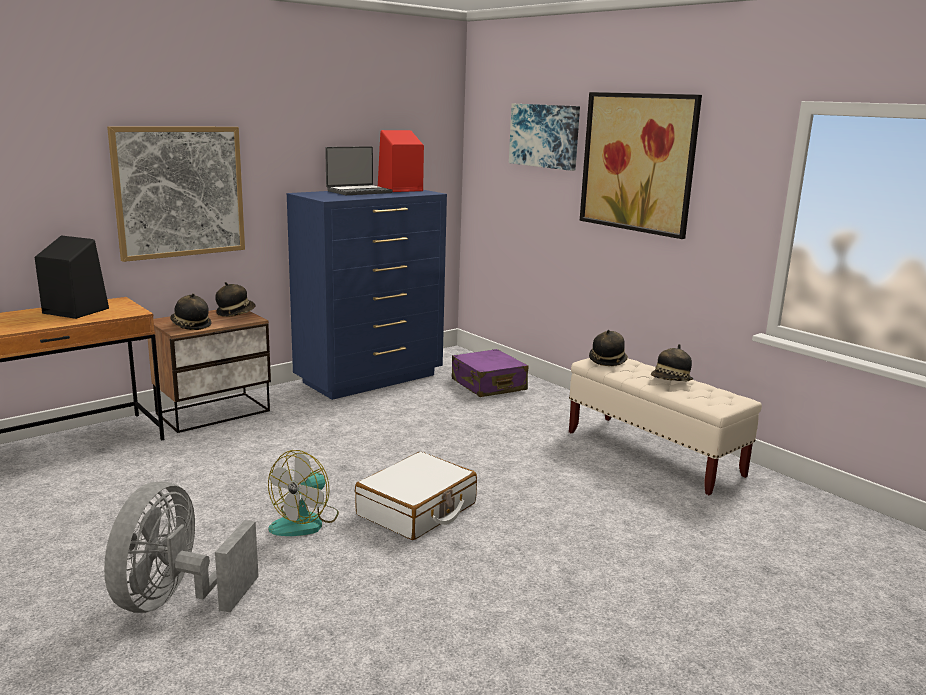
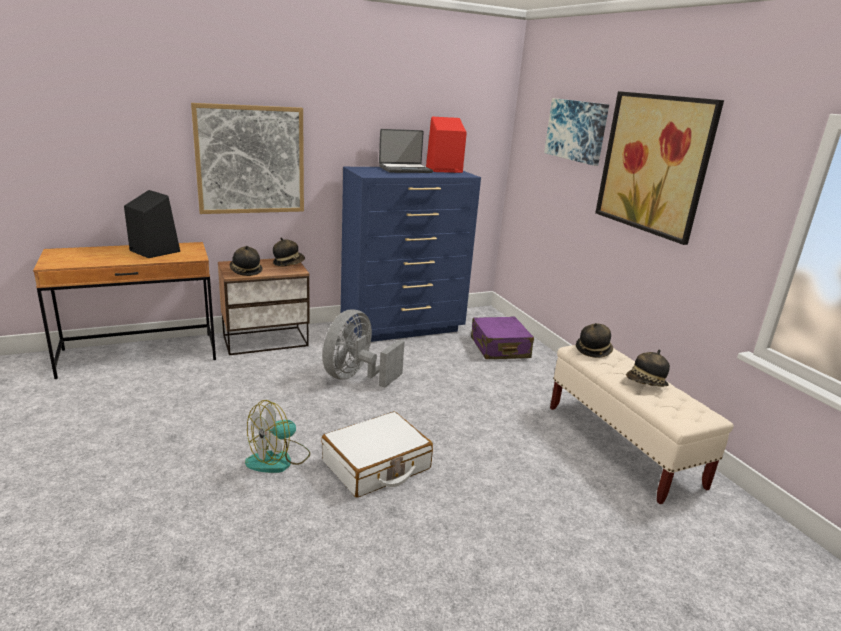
camera: 15 degrees right, 5 degrees up
(176, 600) = (137, 517): grey fan -> grey fan (356, 377)

